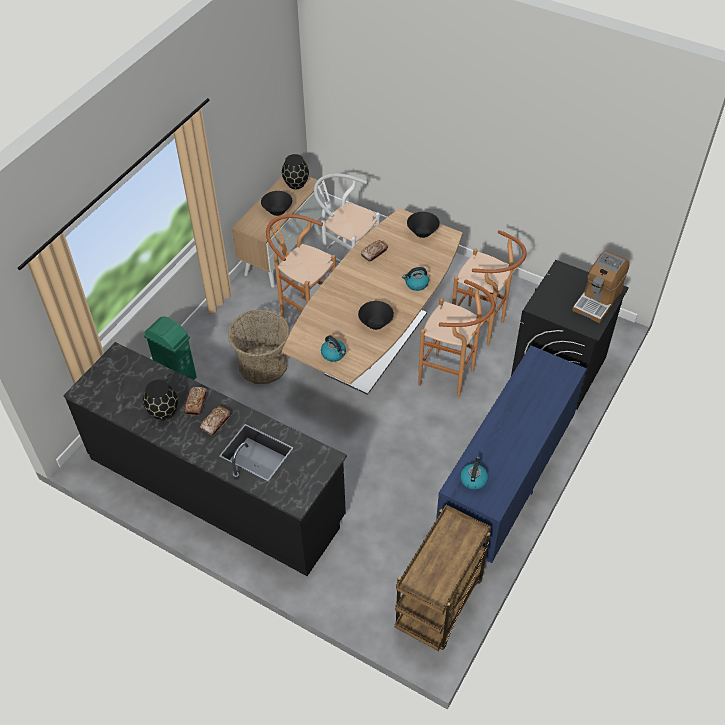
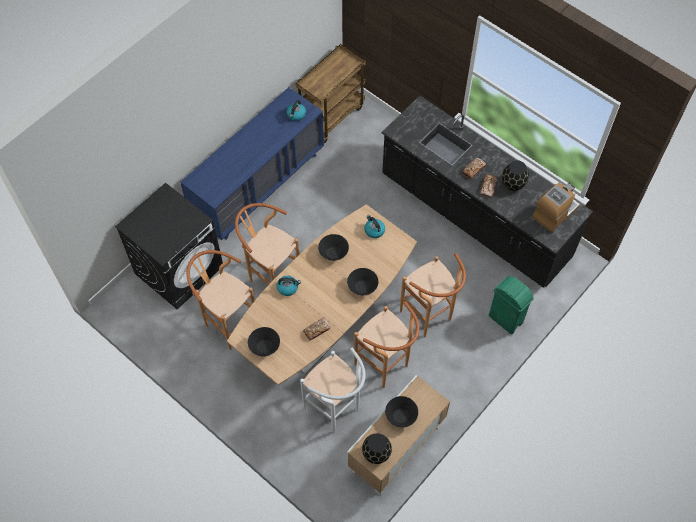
camera: 170 degrees left, 10 degrees up
(263, 365) = (429, 318): basket -> brown stool
(335, 296) = (362, 287): none -> black bowl
(598, 300) = (146, 218): coffee machine -> coffee machine (554, 212)

